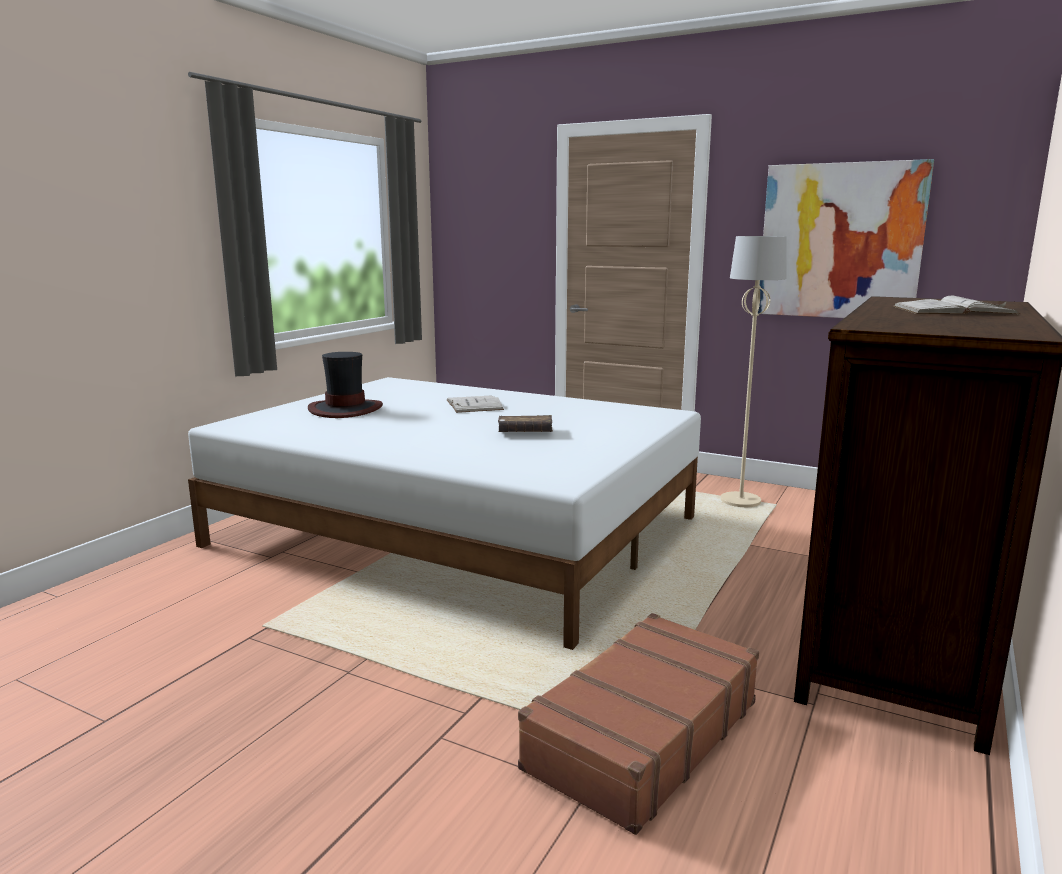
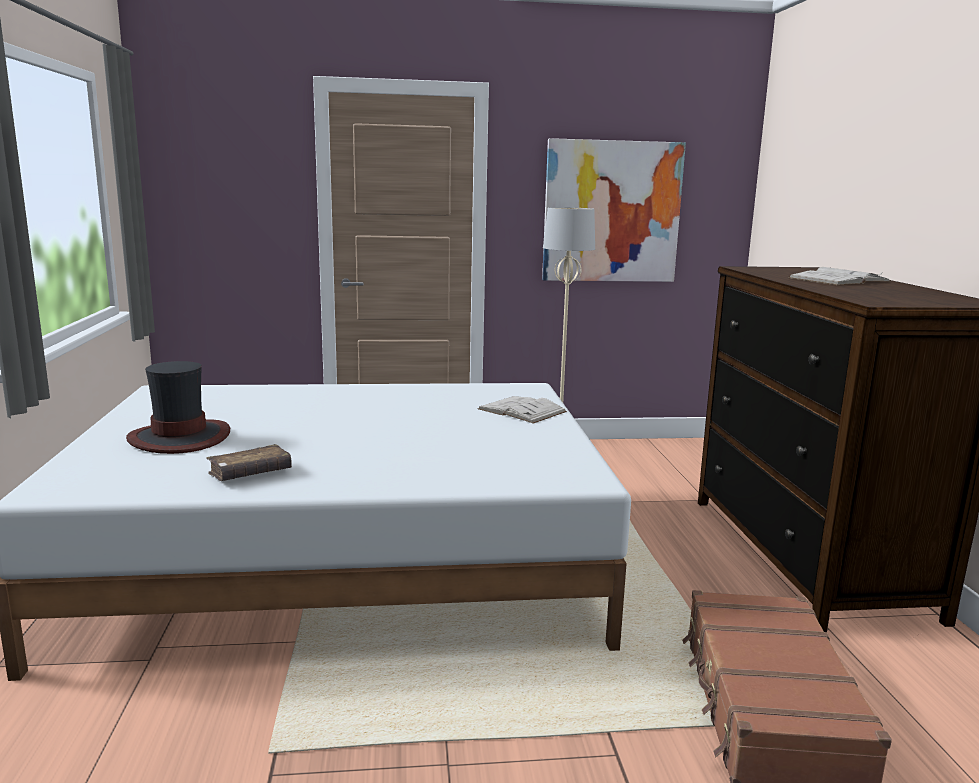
camera: 35 degrees left, 0 degrees up
(474, 405) = (326, 407): white book -> white book (522, 410)
(525, 432) = (445, 431): brown book -> brown book (250, 473)

